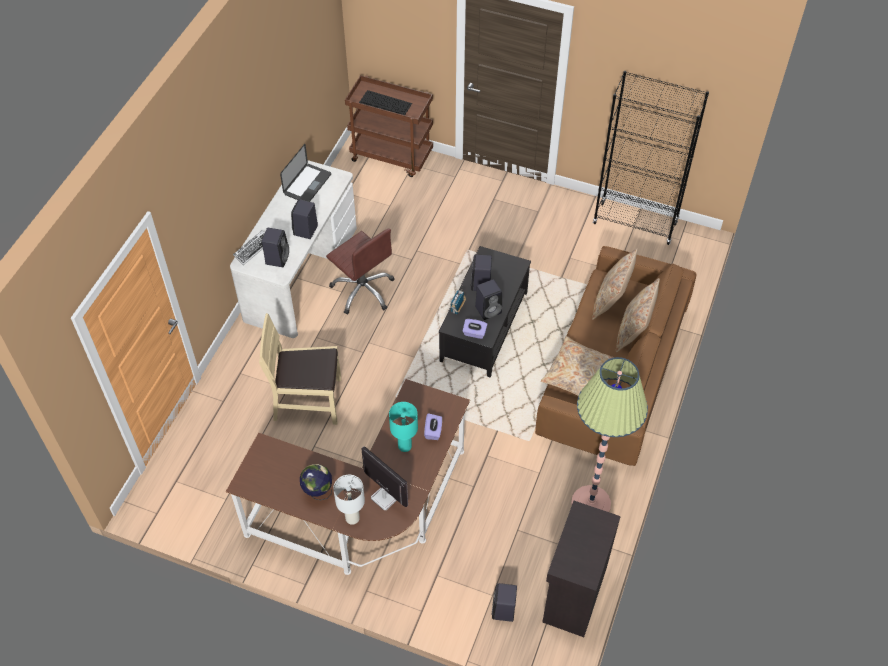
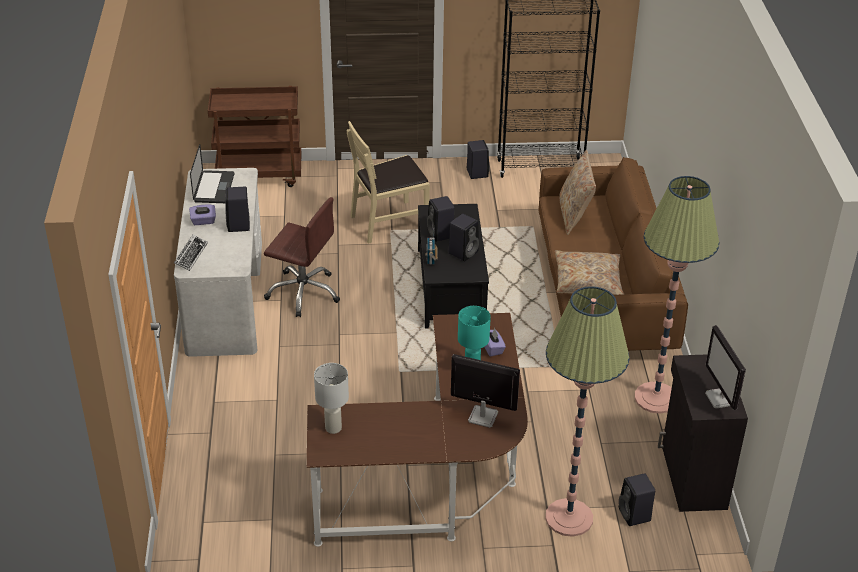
camera: 25 degrees left, 15 degrees down
(277, 258) = (223, 255): black speaker -> black speaker (476, 172)
(308, 400) = (306, 402): beige chair -> beige chair (389, 222)
(318, 492) = (409, 435): globe -> none
(353, 518) = (462, 444): white table lamp -> white table lamp (333, 427)
(386, 103) = (251, 106): keyboard -> none
(449, 591) = (569, 518): none -> floor lamp
(474, 333) = (462, 274): purple tissue box -> purple tissue box (203, 221)
(585, 561) = (721, 399): none -> monitor
(633, 332) = (612, 234): beige pillow -> none

